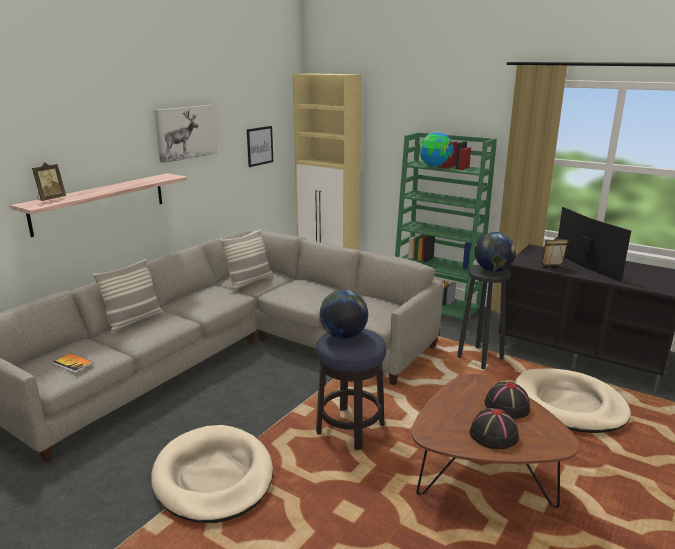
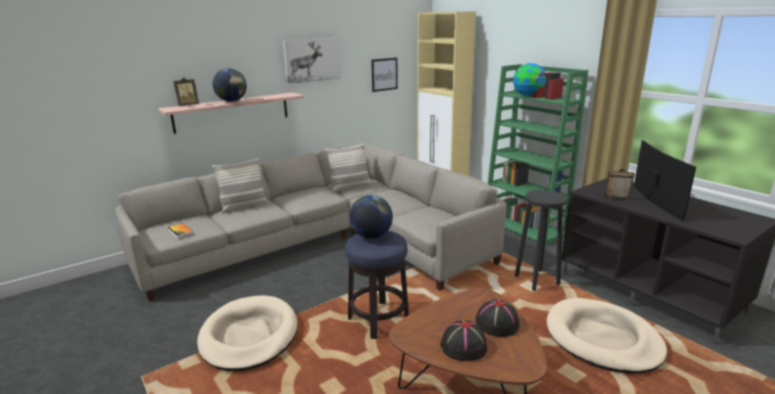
camera: 20 degrees right, 0 degrees up
(493, 270) = (549, 196): globe -> globe (232, 101)

